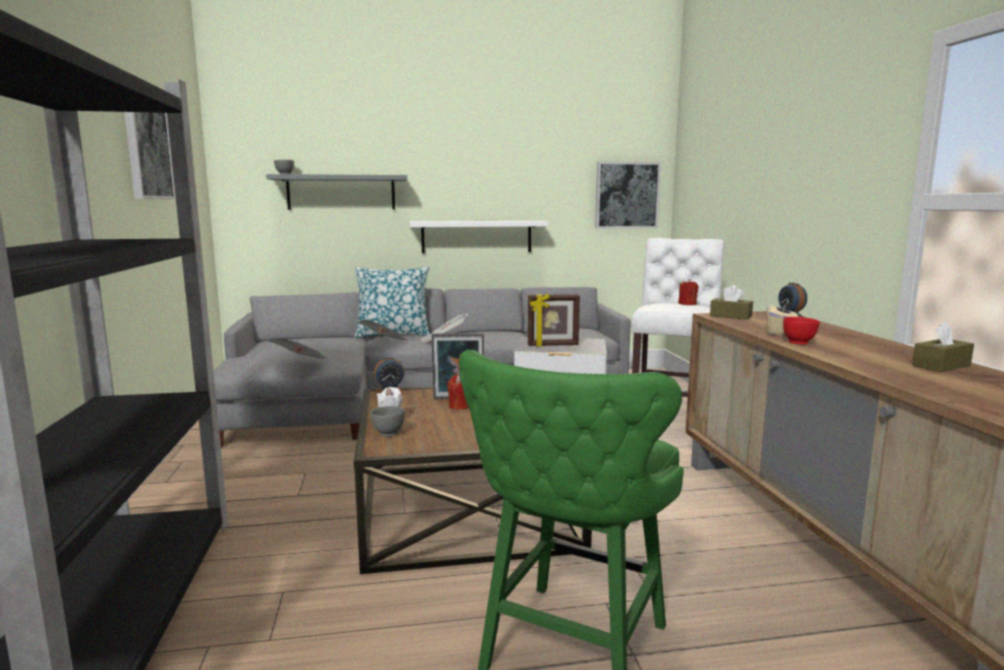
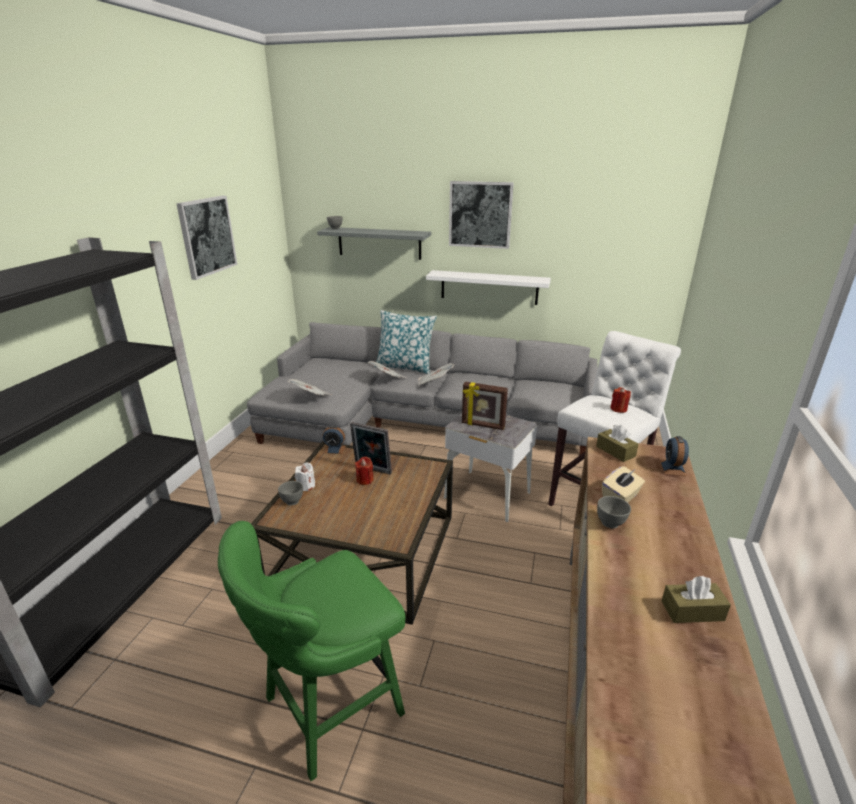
camera: 25 degrees right, 15 degrees up
(626, 195) = (641, 258): picture -> picture (480, 214)
(799, 343) = (610, 523): red bowl -> grey bowl

